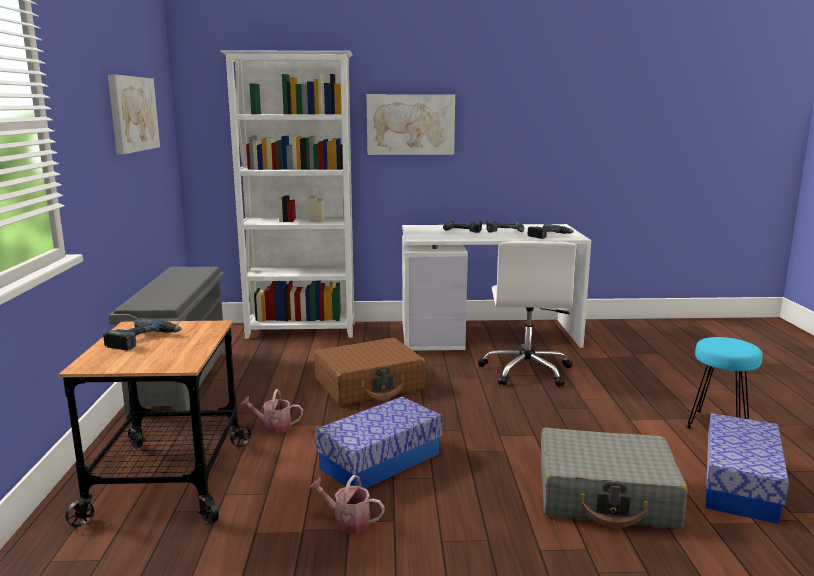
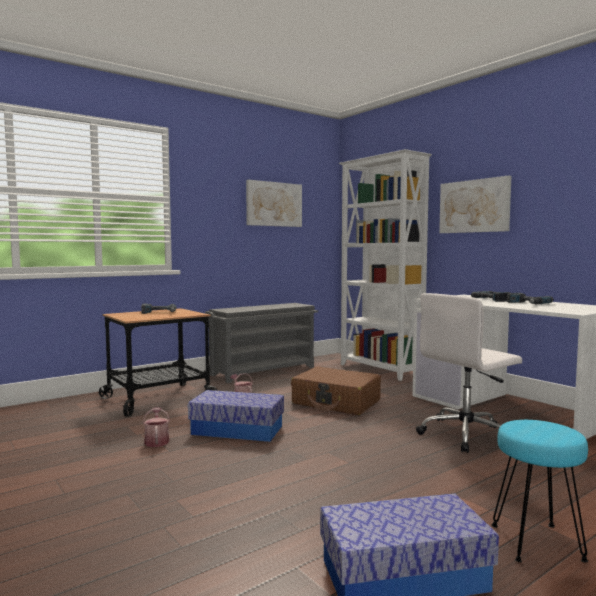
camera: 55 degrees right, 10 degrees down
(549, 235) = (555, 309): power drill -> none
(606, 496) = (285, 509): grey suitcase -> none

